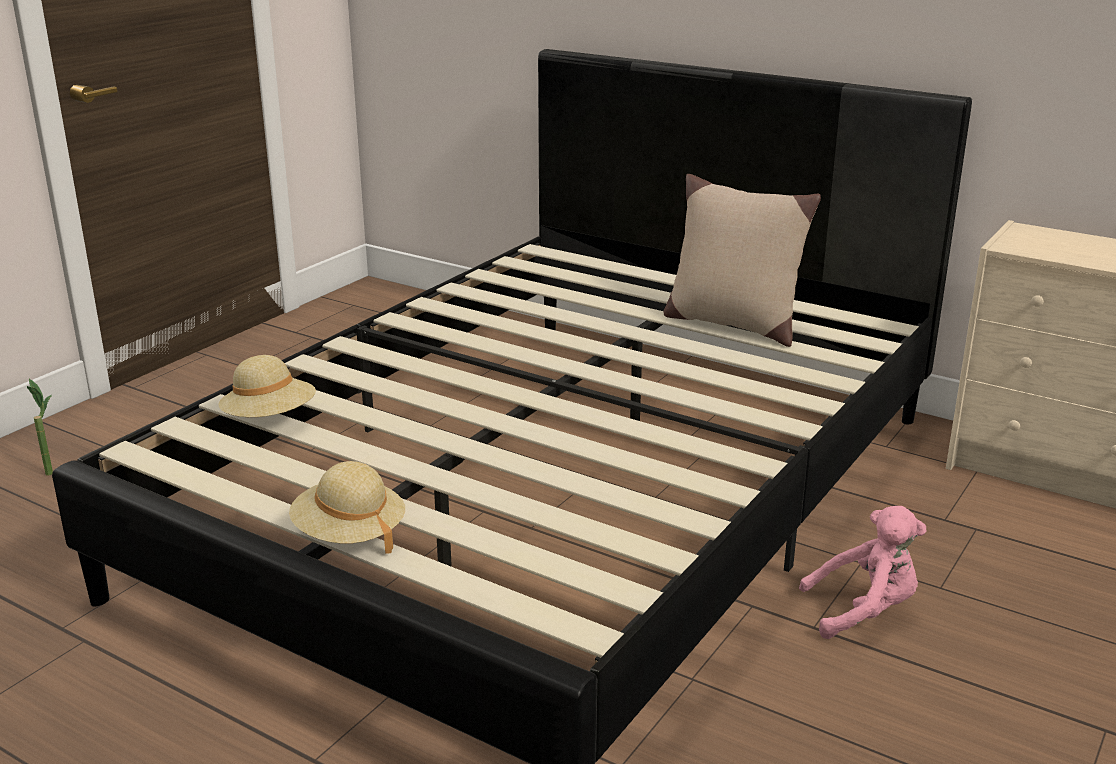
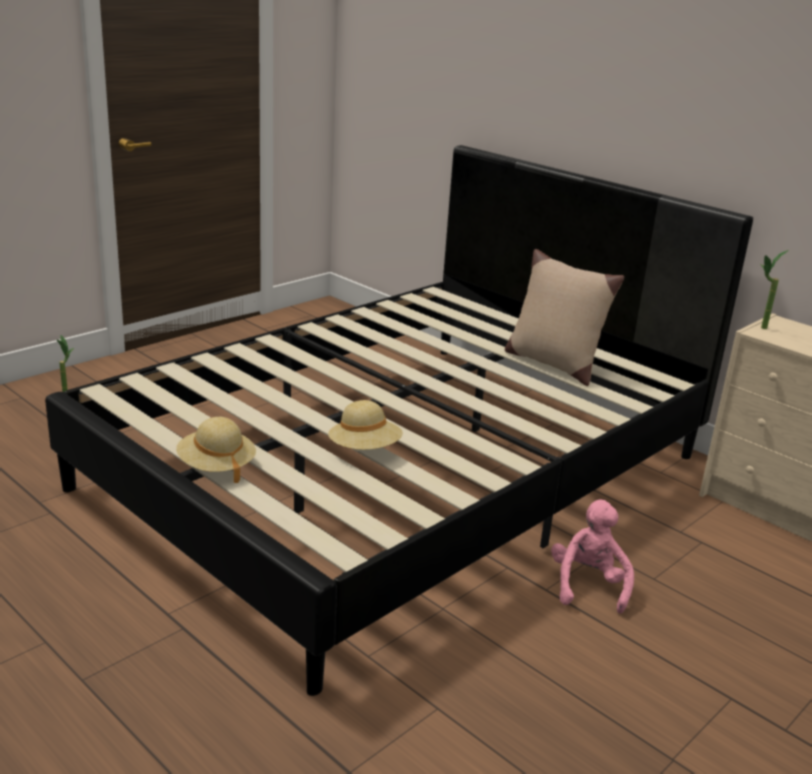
camera: 10 degrees right, 0 degrees up
(270, 419) = (198, 383): beige hat -> beige hat (365, 449)
(864, 611) = (588, 585): pink plush toy -> pink plush toy turned 90 degrees counterclockwise
(1004, 240) = (758, 328): none -> potted plant

